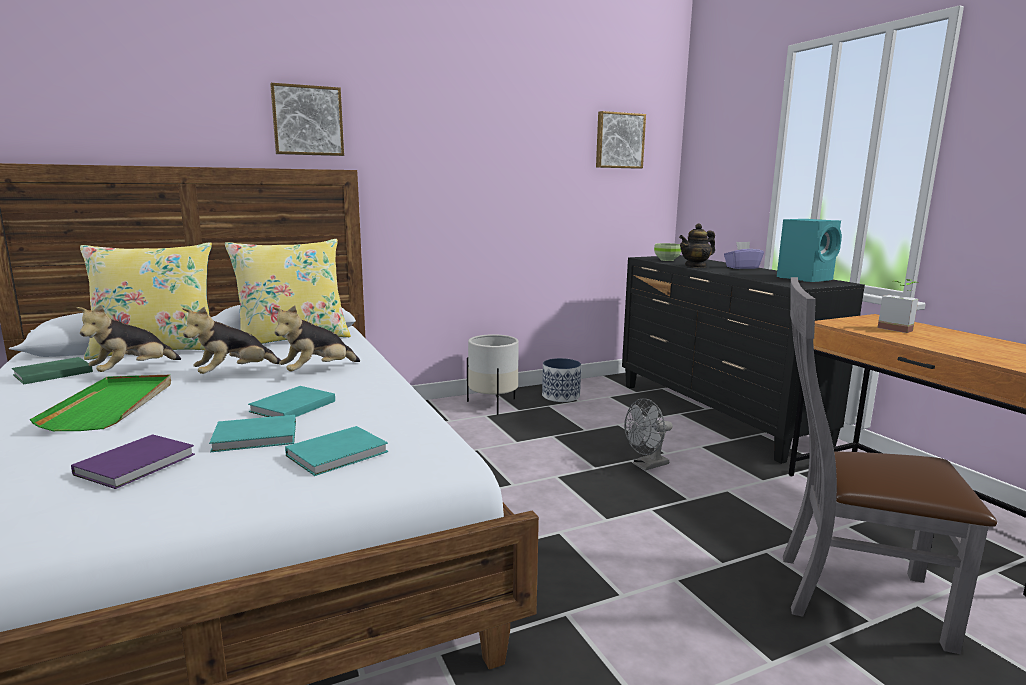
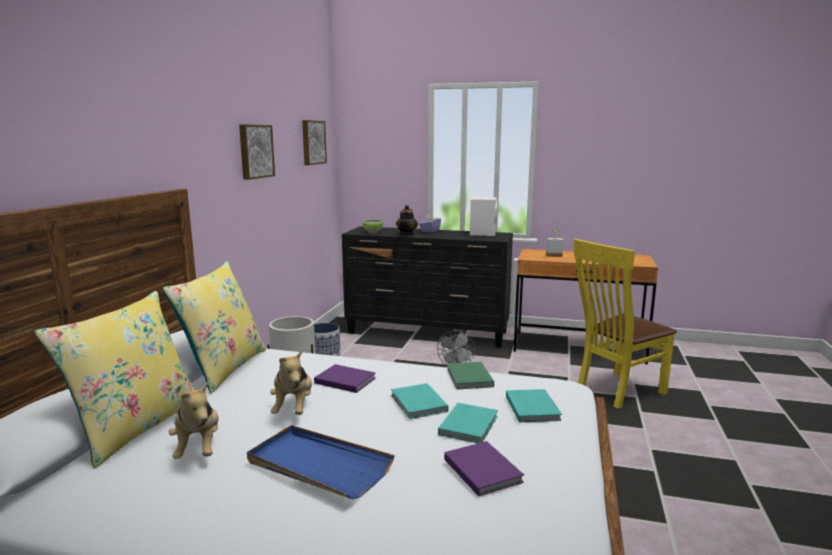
camera: 50 degrees left, 0 degrees up
(51, 373) = (119, 491): green book -> green book (469, 378)
(112, 405) = (318, 465): green tray -> blue tray
(307, 121) = (139, 141): picture -> picture (255, 151)
(317, 372) = (344, 380): plush toy -> purple book
(806, 278) = (482, 233): turquoise speaker -> white speaker
(848, 594) = (616, 391): grey chair -> yellow chair

